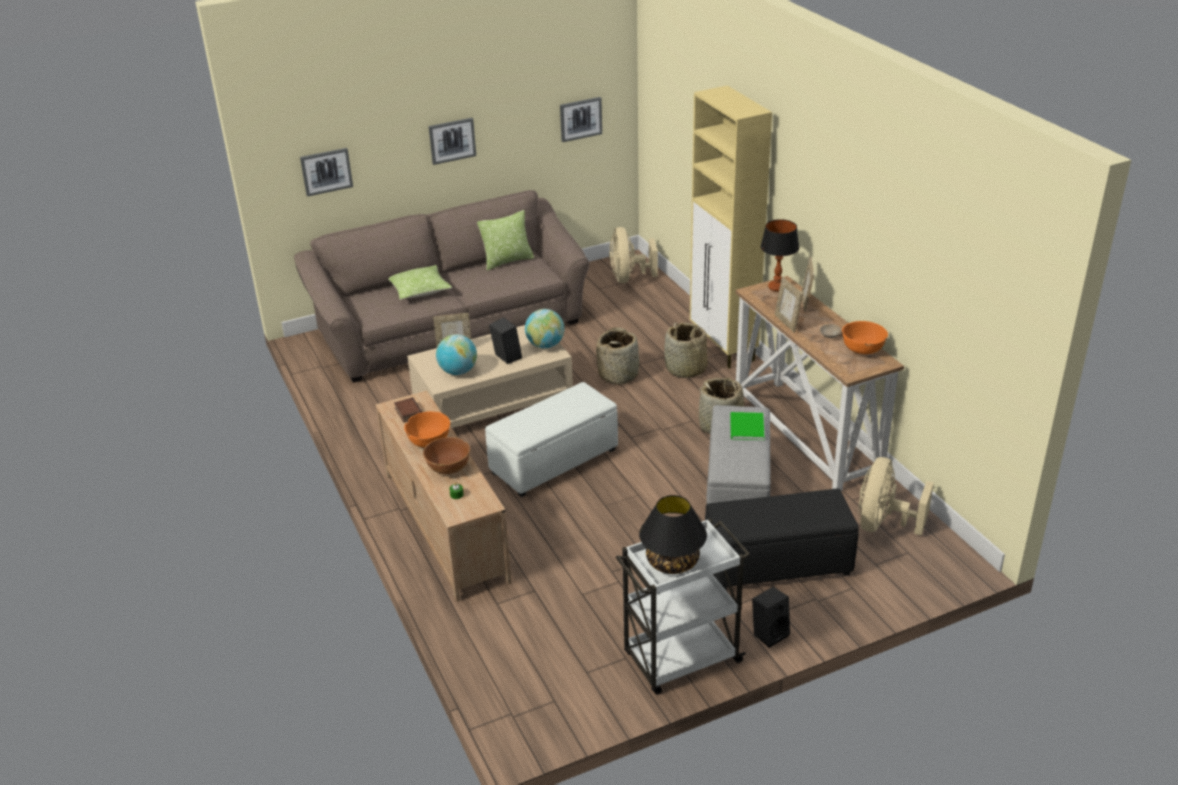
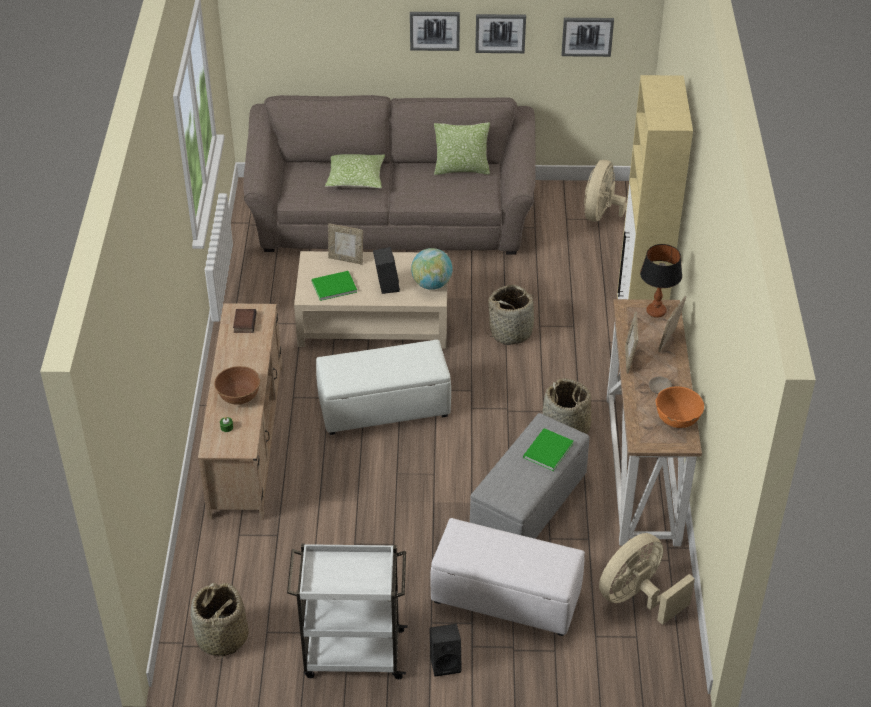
camera: 25 degrees right, 10 degrees up
(326, 171) = (295, 34): picture -> picture (500, 33)
(429, 441) = (241, 361): orange bowl -> none
(458, 371) = (332, 286): globe -> green book
(673, 561) = (337, 574): black table lamp -> none
(686, 369) = (581, 349): basket -> basket (221, 637)
(776, 564) = (505, 597): black ottoman -> white ottoman

